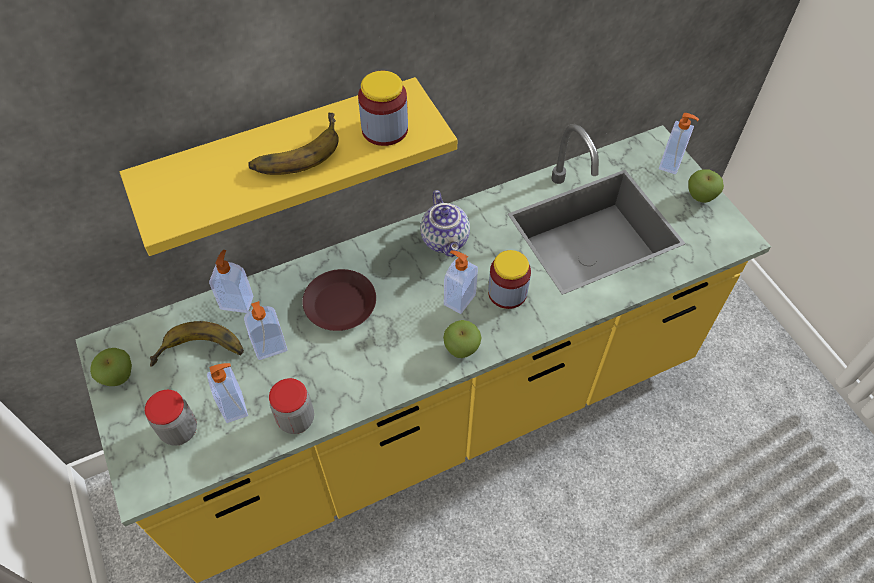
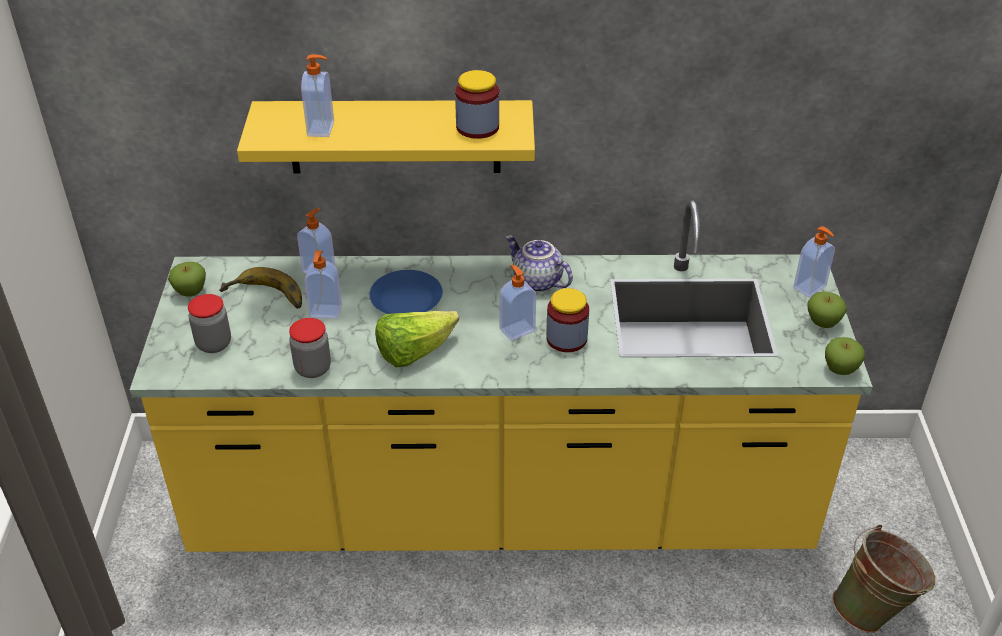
camera: 25 degrees right, 15 degrees down
(235, 406) = (269, 342): soap dispenser -> soap dispenser (322, 129)
(295, 149) = (394, 121): banana -> none
(339, 304) = (406, 299): brown plate -> blue plate
(381, 361) = (414, 352): none -> lettuce
(446, 240) = (536, 282): teapot -> teapot turned 120 degrees clockwise
(461, 349) = (493, 367): apple -> apple (840, 370)
(746, 387) = (873, 612): none -> green bucket

